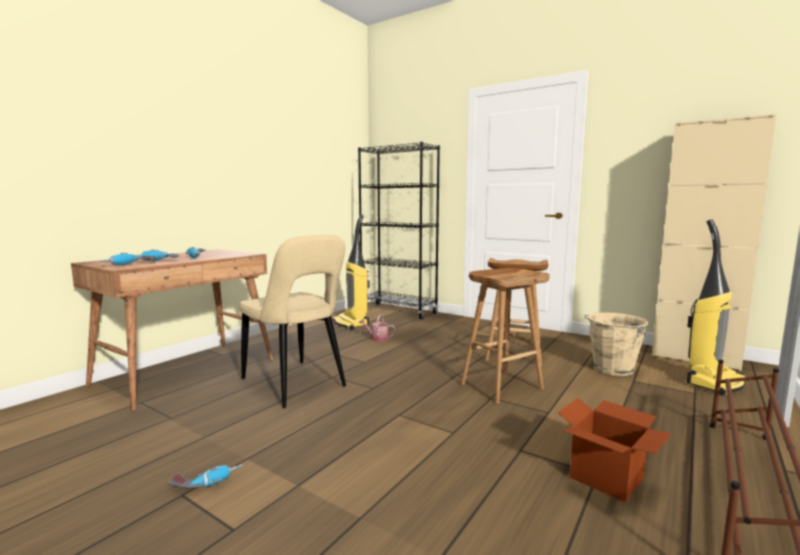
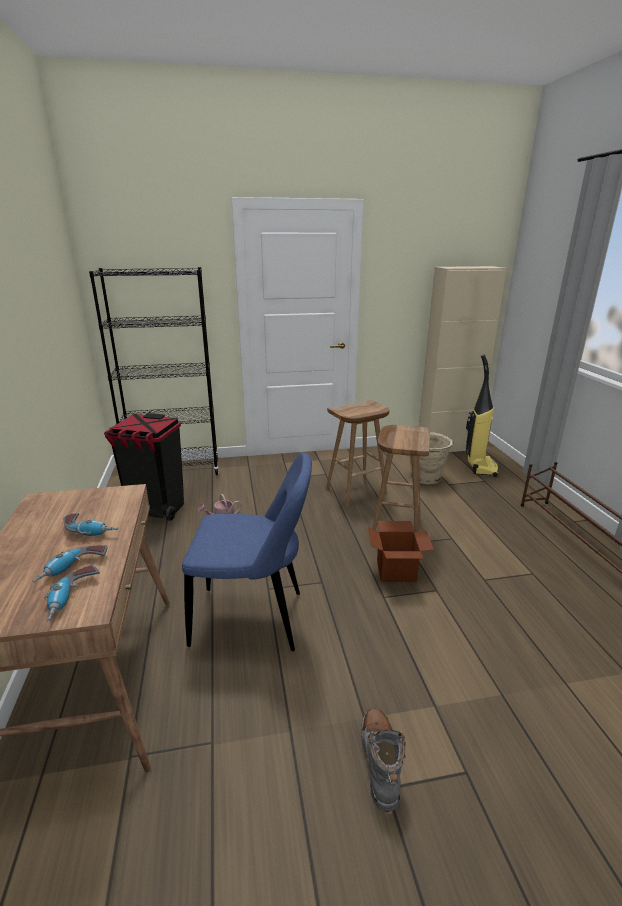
camera: 45 degrees left, 15 degrees up
(207, 482) = (380, 761): power drill -> grey boot
(296, 384) = (254, 619): beige chair -> blue chair
(351, 323) = (156, 509): vacuum cleaner -> black trash can
(606, 478) = (538, 573): cardboard box -> cardboard box (396, 571)

